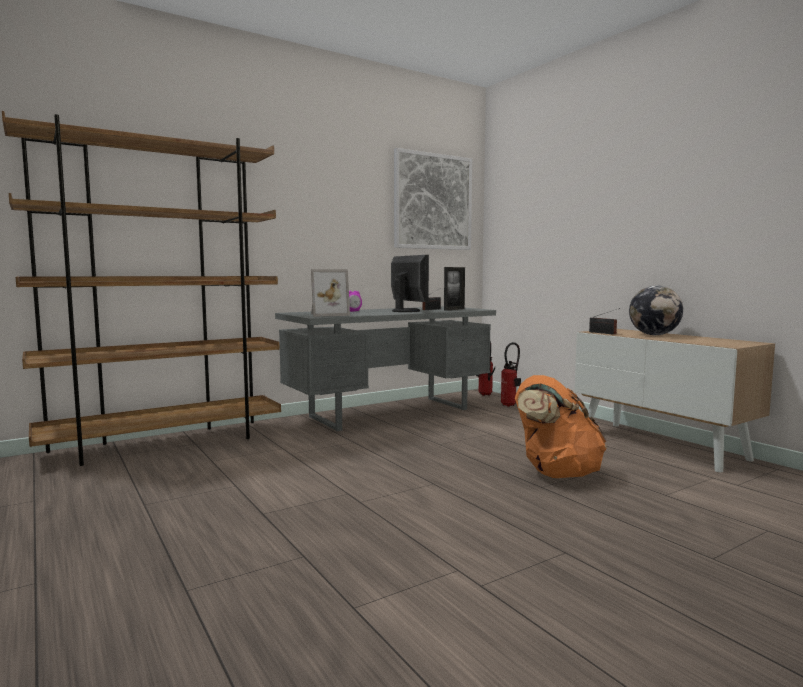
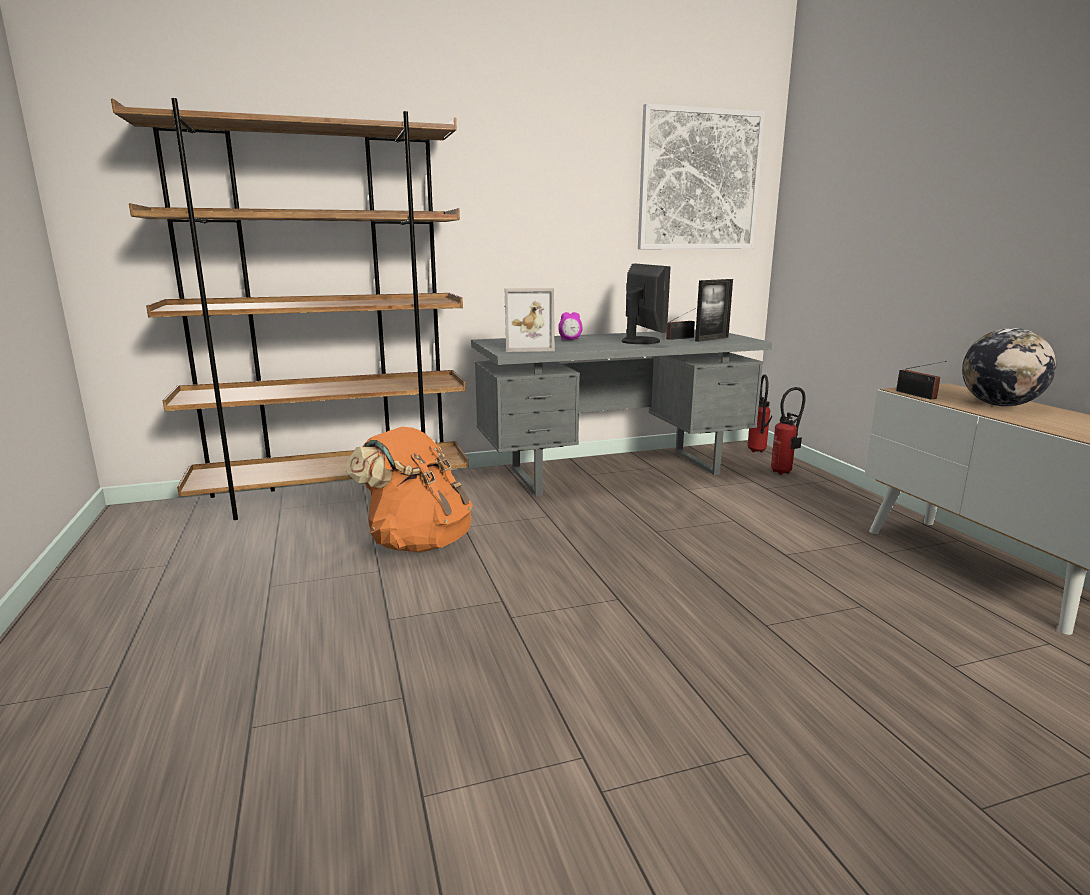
camera: 15 degrees right, 10 degrees up
(556, 472) = (798, 601): orange backpack -> orange backpack (417, 542)

